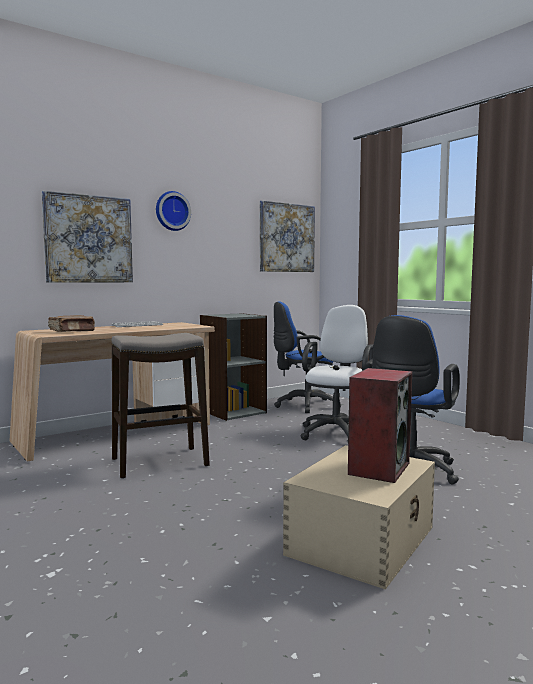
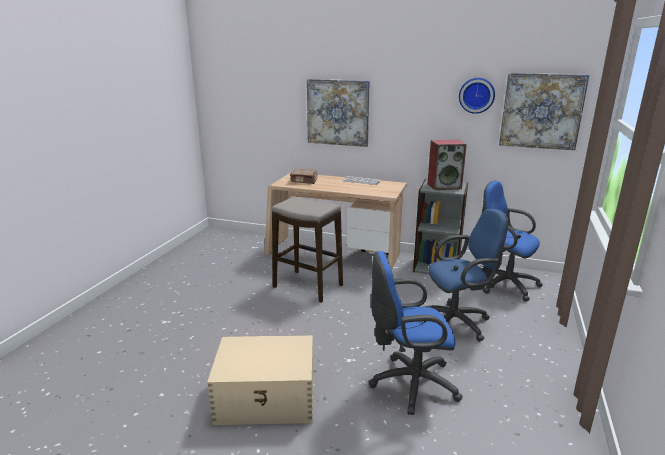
camera: 55 degrees right, 15 degrees up
(172, 211) = (407, 88): wall clock -> wall clock (476, 95)
(337, 432) = (457, 323): white office chair -> blue office chair
(378, 468) = (274, 361): speaker -> speaker (444, 186)

